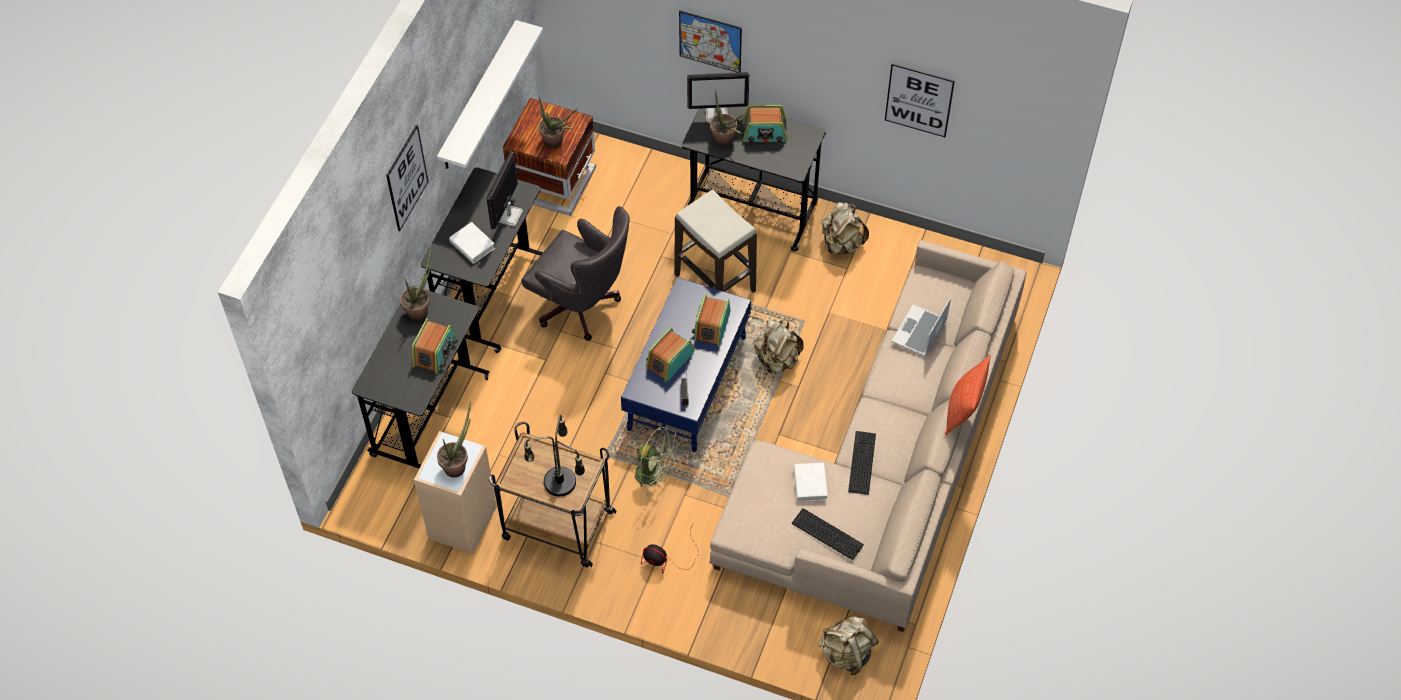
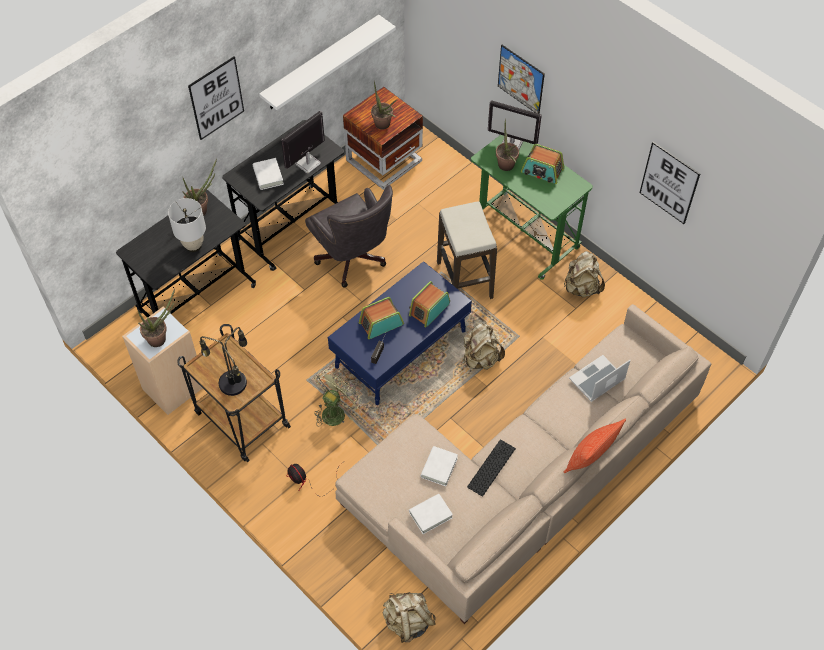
camera: 25 degrees right, 0 degrees up
(435, 352) = (193, 245): radio -> white table lamp
(654, 476) = (335, 411): green fan -> green fan turned 105 degrees counterclockwise
(751, 210) = (523, 235): black desk -> green desk
(827, 534) = (430, 515): keyboard -> white book

